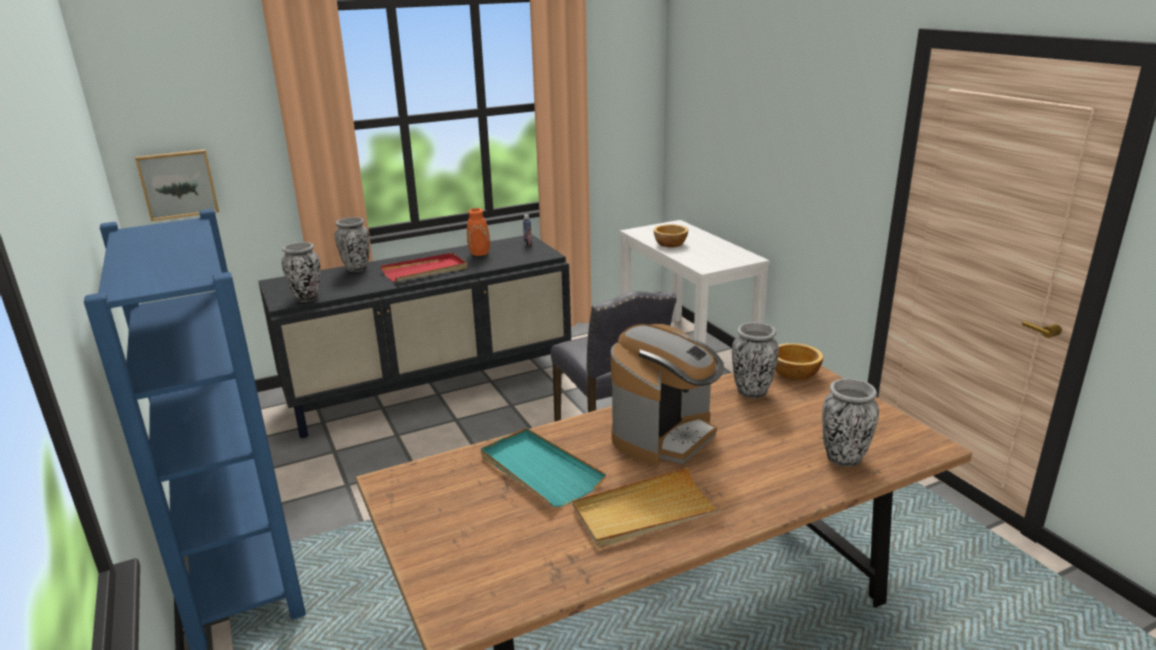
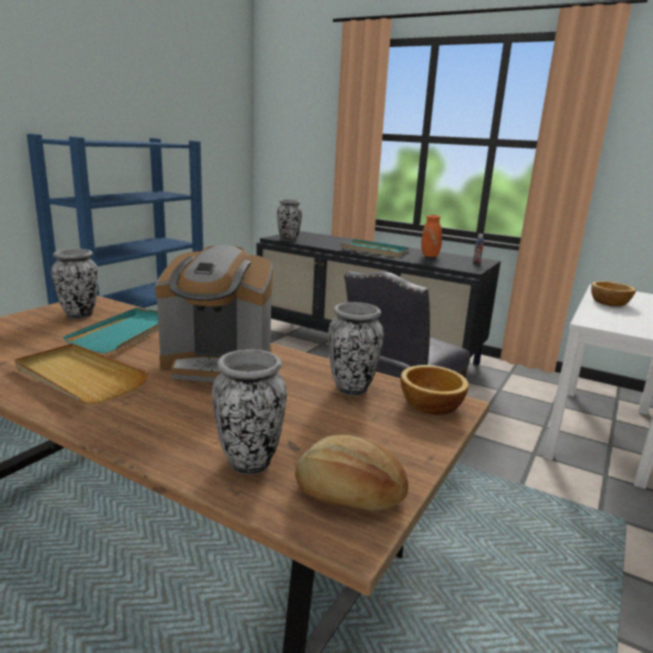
camera: 55 degrees right, 5 degrees down
(178, 184) = (282, 159): picture -> none
(357, 269) = (348, 240): vase -> vase (80, 315)
(425, 270) = (374, 251): red tray -> turquoise tray
(894, 435) = (349, 494): none -> bread

